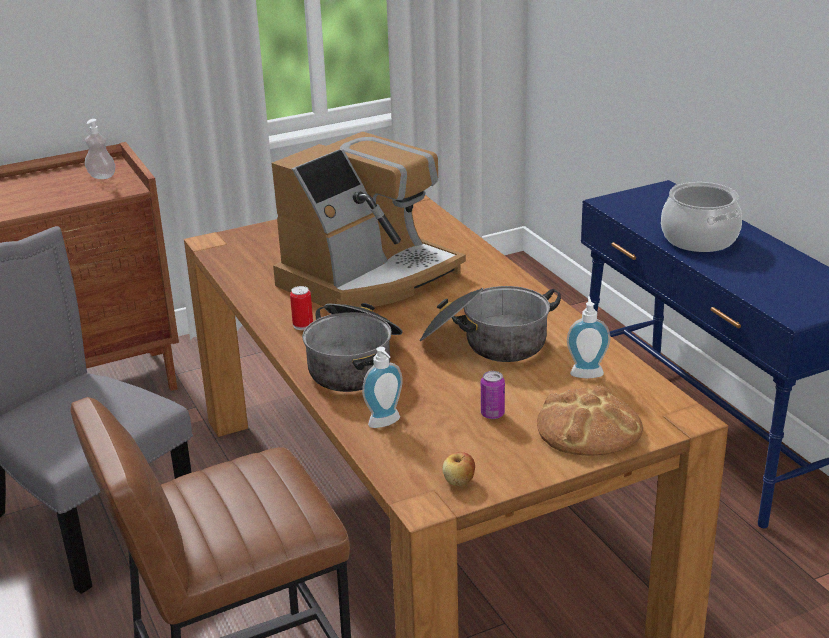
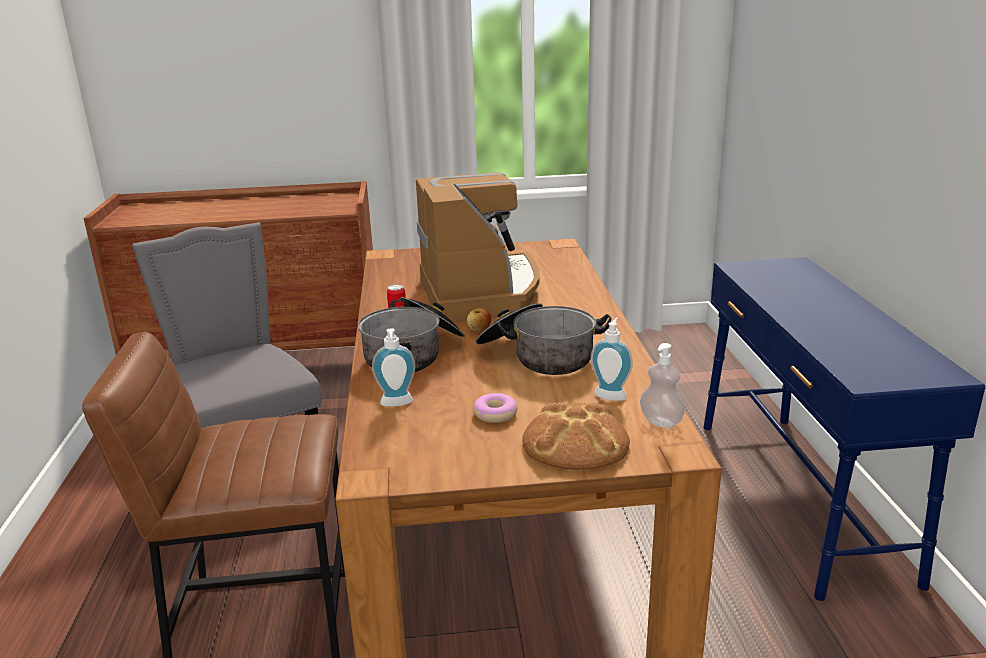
camera: 20 degrees right, 5 degrees down
(102, 176) = (335, 201): soap dispenser -> soap dispenser (660, 421)
(369, 277) = (481, 294): coffee machine -> coffee machine turned 75 degrees counterclockwise
(459, 482) = (416, 465): apple -> apple (479, 330)
(492, 414) = (495, 414): can -> donut
(700, 239) = (805, 304): cooking pot -> none

